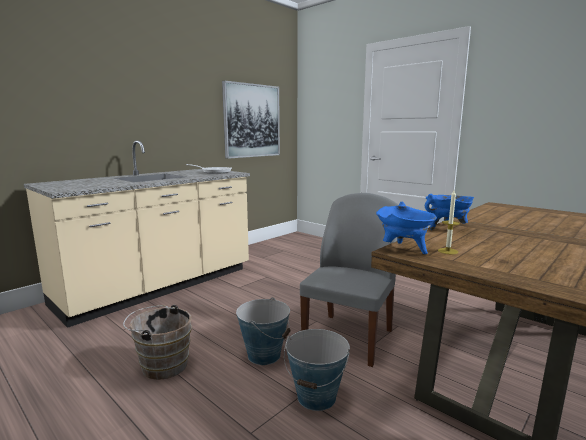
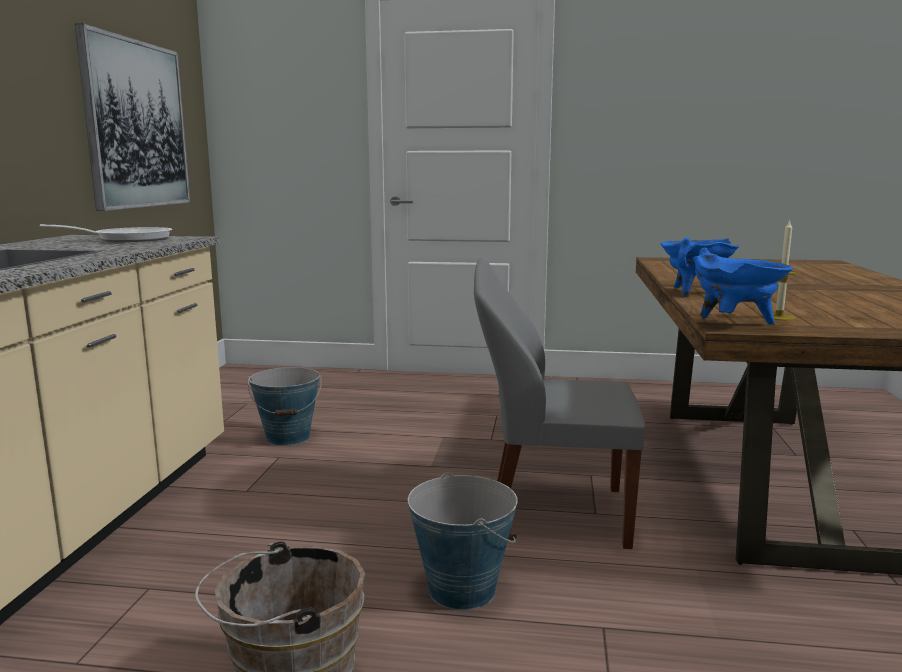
camera: 35 degrees left, 0 degrees up
(317, 397) = (626, 617): bucket -> bucket (288, 437)
(350, 337) = (552, 513): grey chair -> grey chair turned 75 degrees counterclockwise

